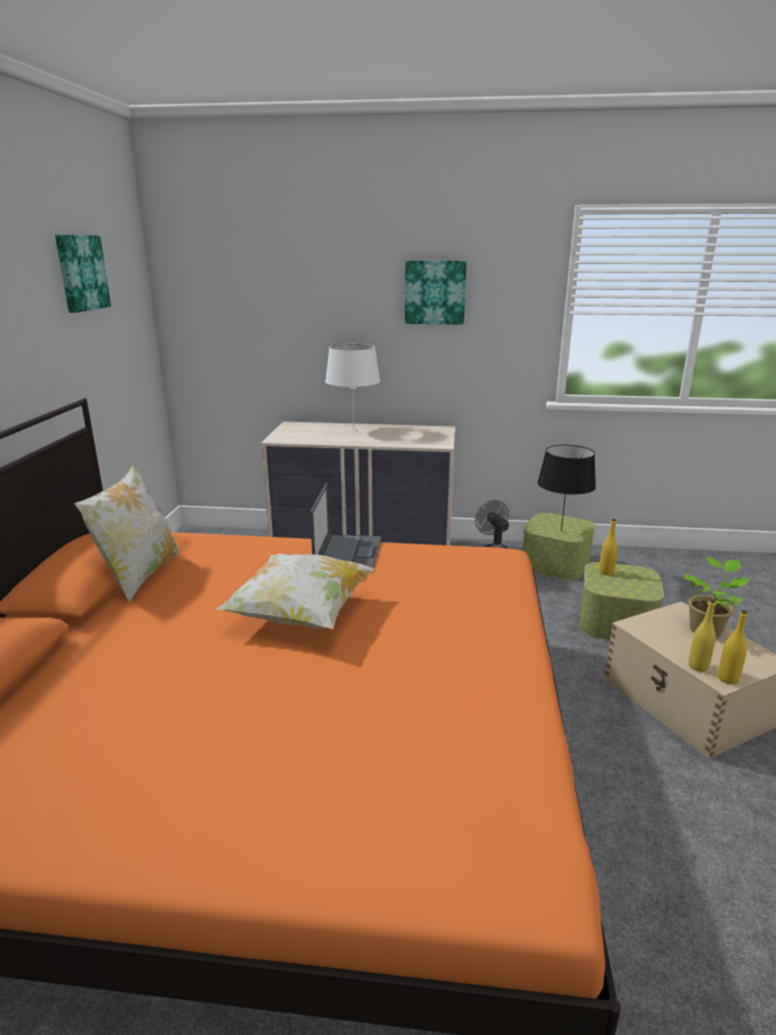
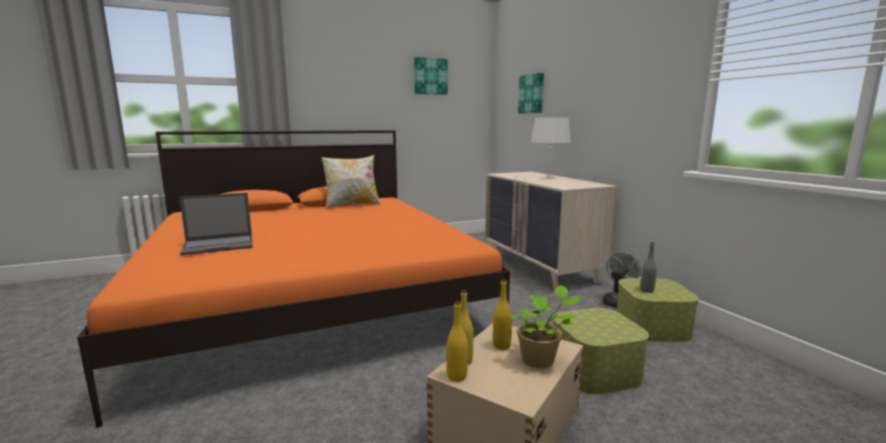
camera: 60 degrees right, 10 degrees down
(301, 615) = (341, 225): pillow -> none
(348, 553) = (420, 221): laptop -> laptop (219, 245)
(435, 292) = (613, 75): picture -> picture (532, 94)
(561, 531) = (647, 290): black table lamp -> grey bottle
(606, 572) = (601, 316): yellow bottle -> yellow bottle (501, 346)

